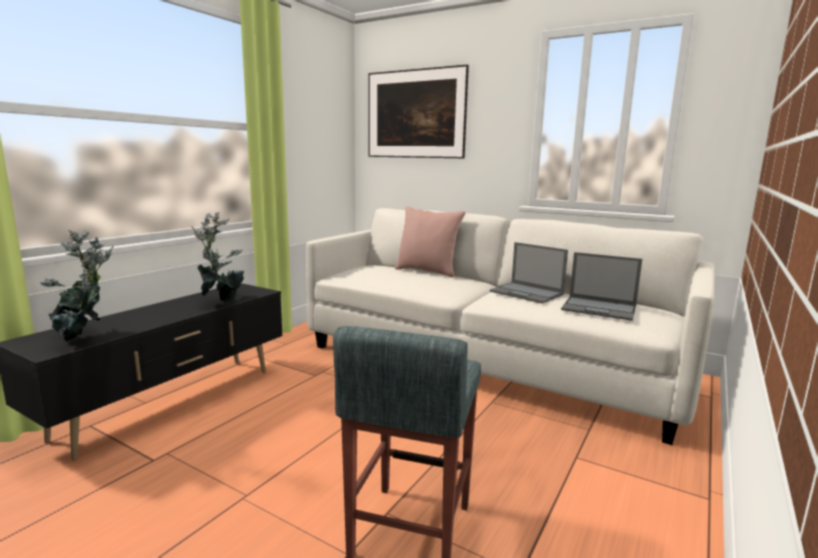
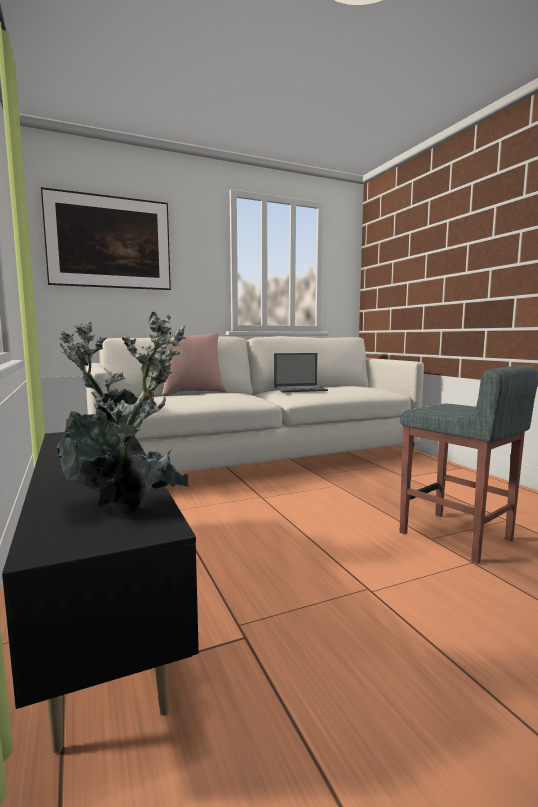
camera: 55 degrees left, 5 degrees down
(600, 308) = (354, 388): laptop -> none

